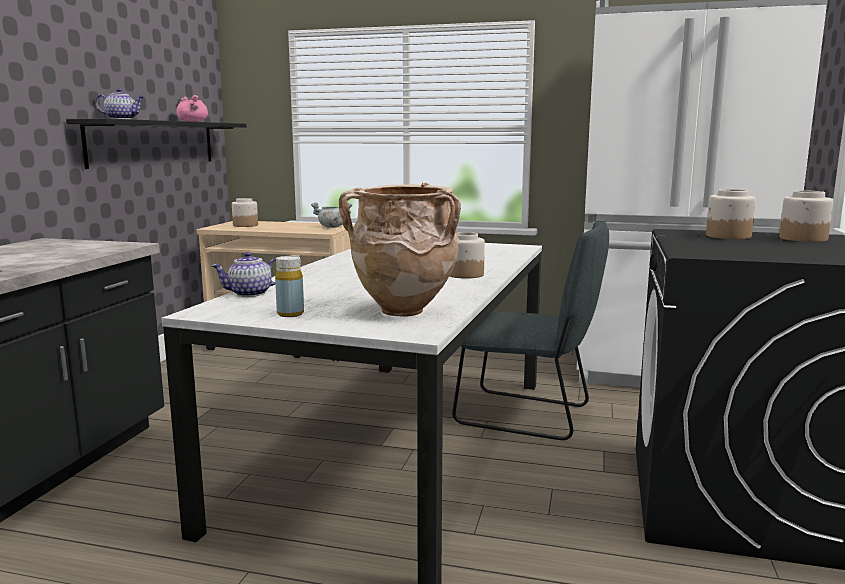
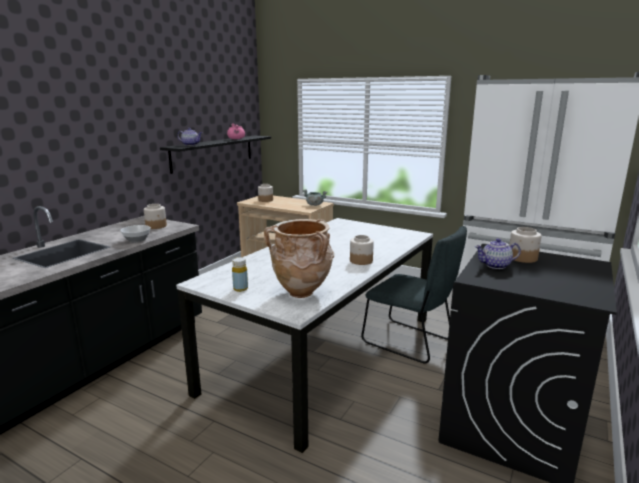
camera: 15 degrees right, 5 degrees up
(50, 261) = (136, 240): none -> bowl
(250, 294) = (230, 268): teapot -> teapot (495, 266)
(803, 239) = (573, 266): jar -> jar (156, 226)

